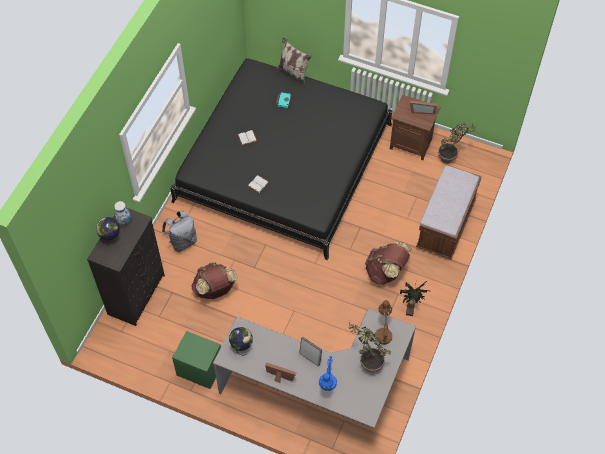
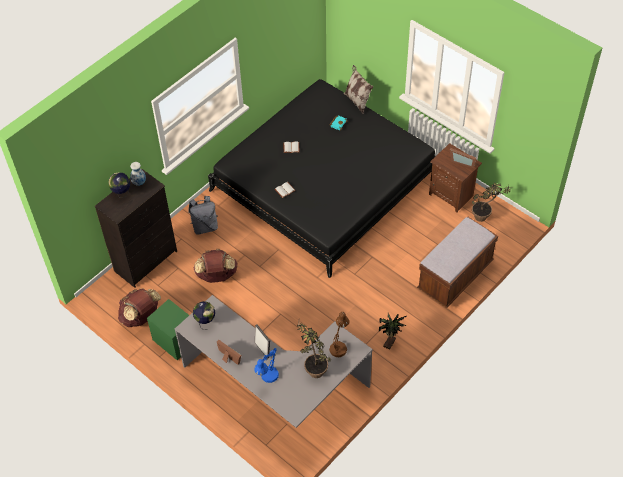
camera: 20 degrees right, 5 degrees down
(386, 272) = (380, 303): brown backpack -> brown backpack (141, 317)

